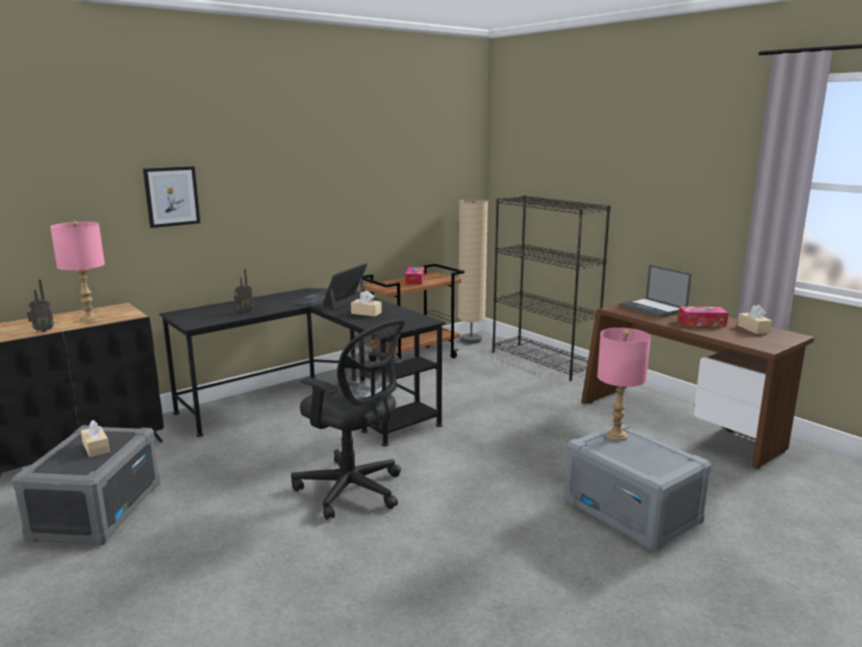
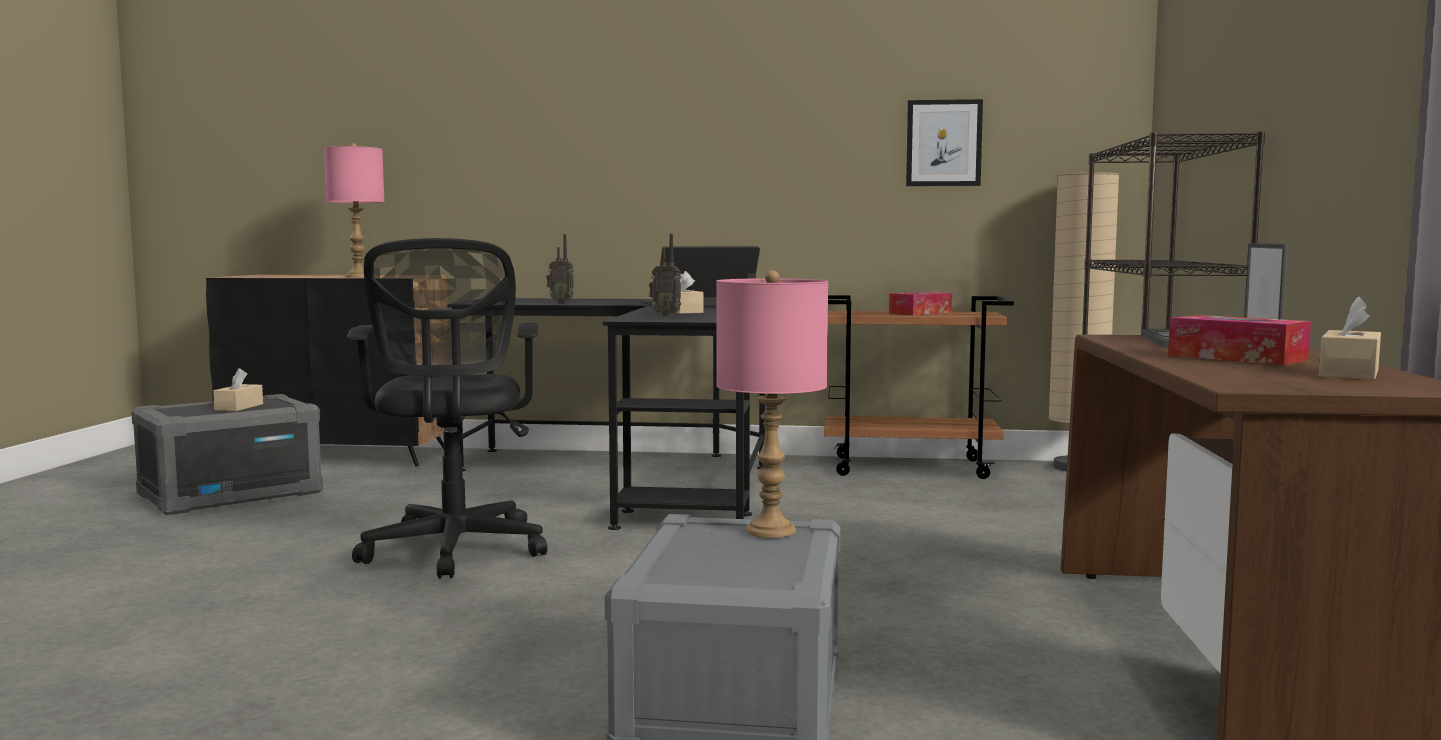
camera: 45 degrees right, 10 degrees down
(43, 330) = (299, 276): radio -> radio (666, 315)
(172, 196) = (520, 134): picture -> picture (943, 143)

